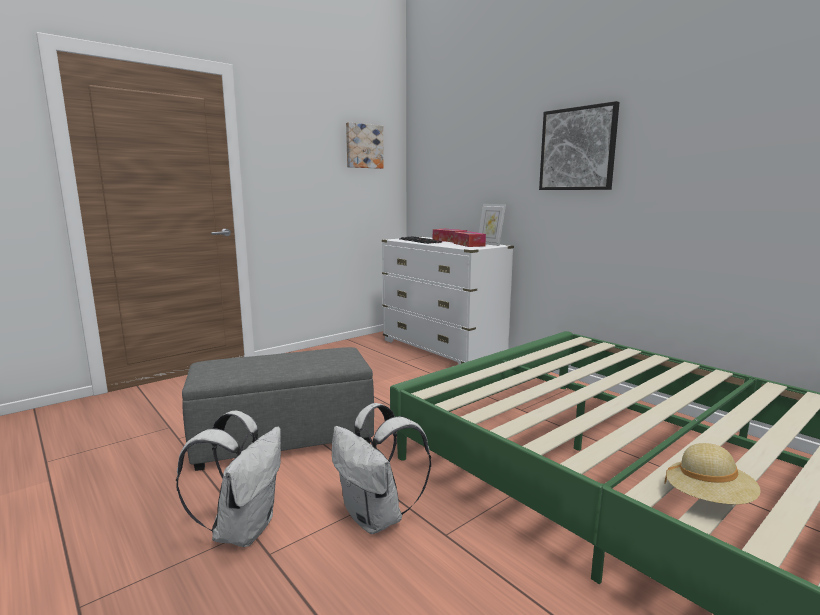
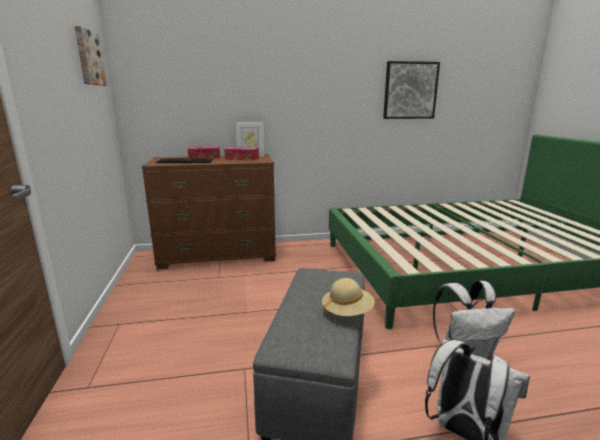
camera: 60 degrees left, 5 degrees up
(442, 350) = (218, 256): white dresser -> brown dresser
(577, 149) = (316, 79): picture -> picture (410, 90)
(708, 499) = (556, 249): beige hat -> beige hat (347, 312)

